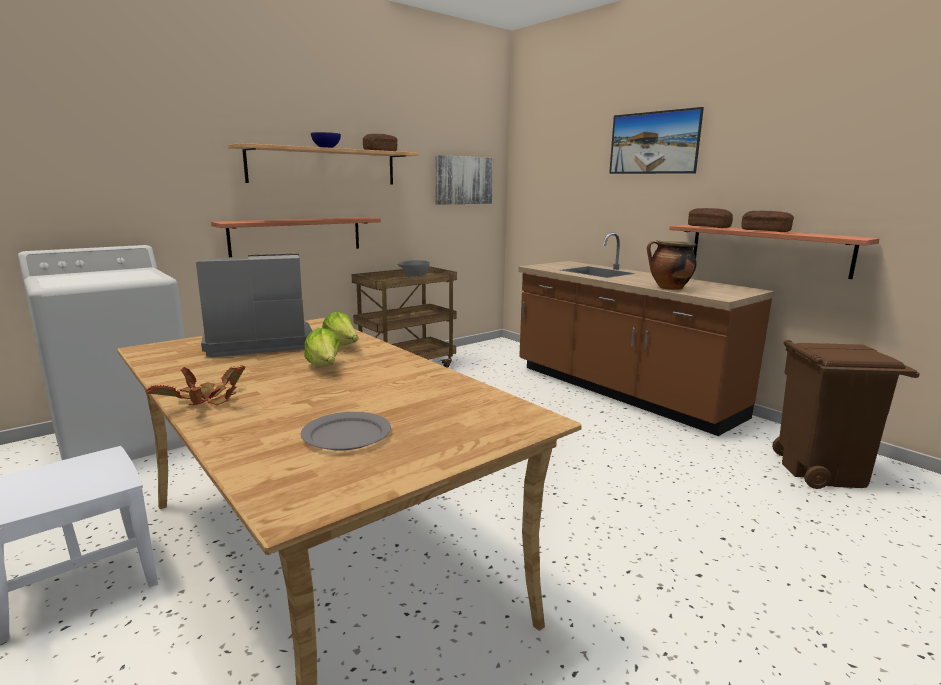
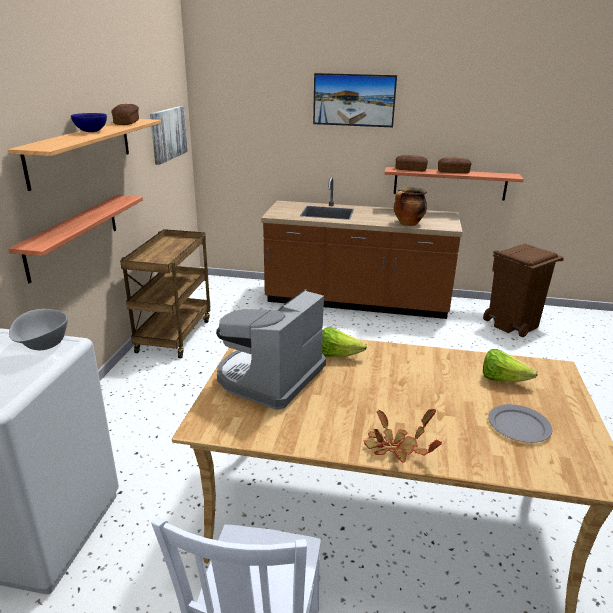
camera: 40 degrees left, 10 degrees up
(324, 367) = (378, 380): lettuce -> lettuce (502, 380)
(414, 277) = (165, 246): grey bowl -> grey bowl (42, 347)

